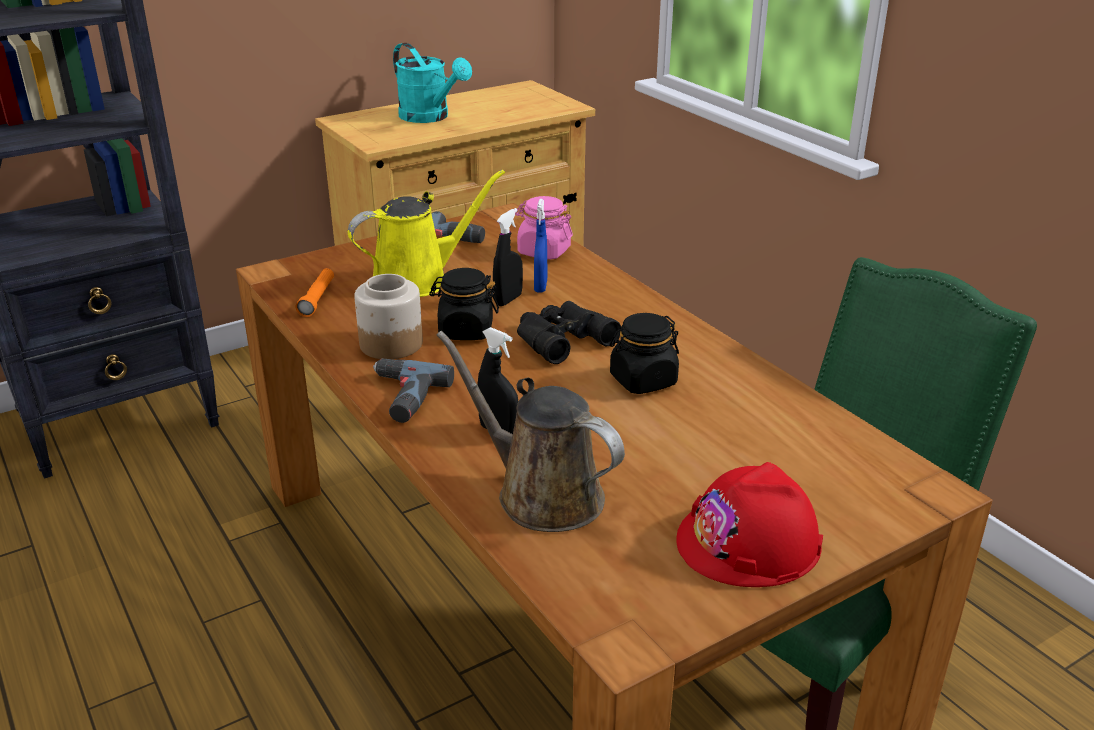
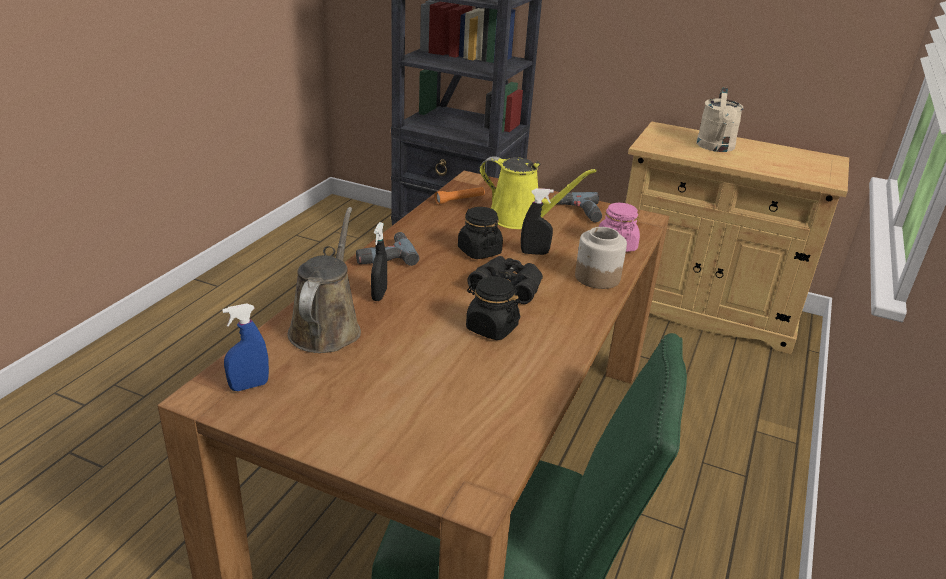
camera: 55 degrees right, 0 degrees up
(390, 344) = (436, 234): jar -> jar (597, 277)
(430, 117) = (716, 148): turquoise watering can -> beige watering can
(540, 286) = (567, 258): blue spray bottle -> blue spray bottle (249, 386)
(749, 542) = (336, 419): red hard hat -> none

